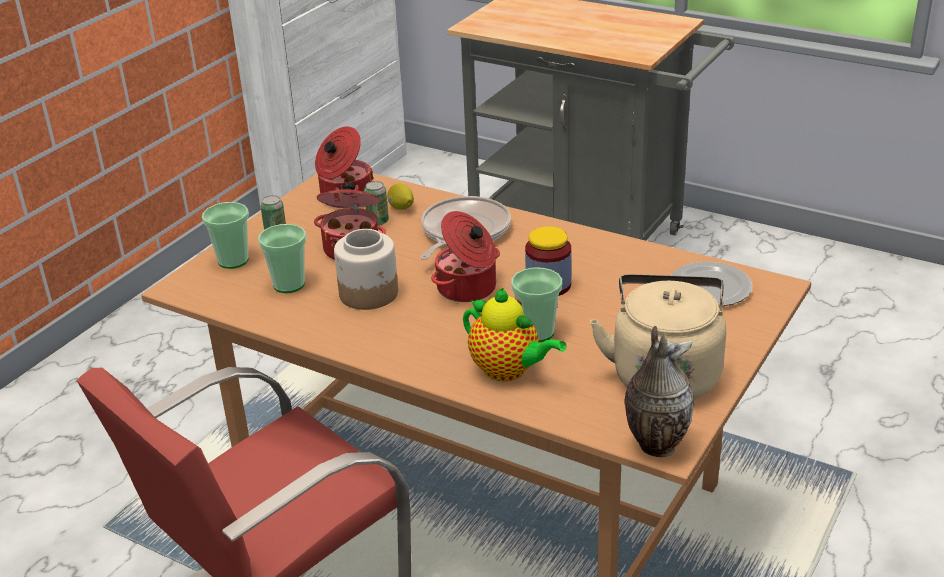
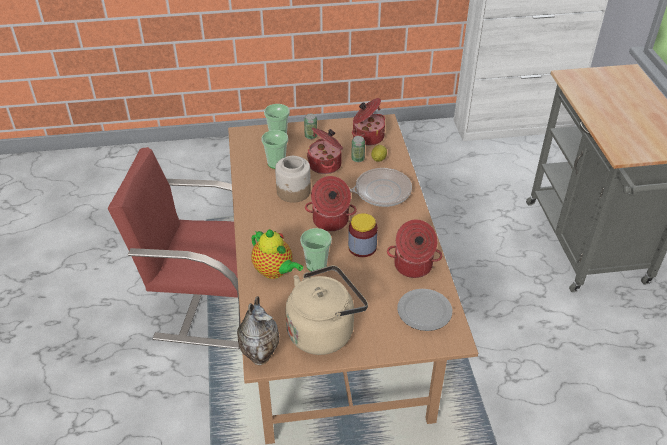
camera: 50 degrees right, 10 degrees up
(508, 371) = (275, 271): teapot -> teapot turned 45 degrees counterclockwise
(625, 264) = (413, 266): none -> cooking pot

